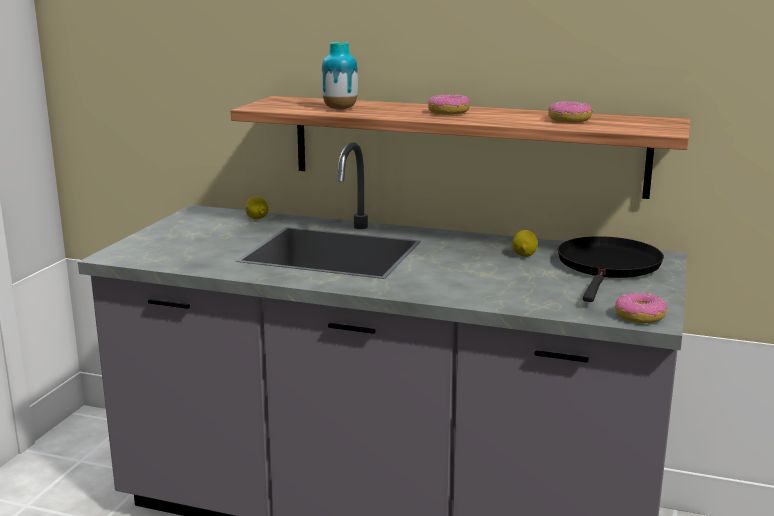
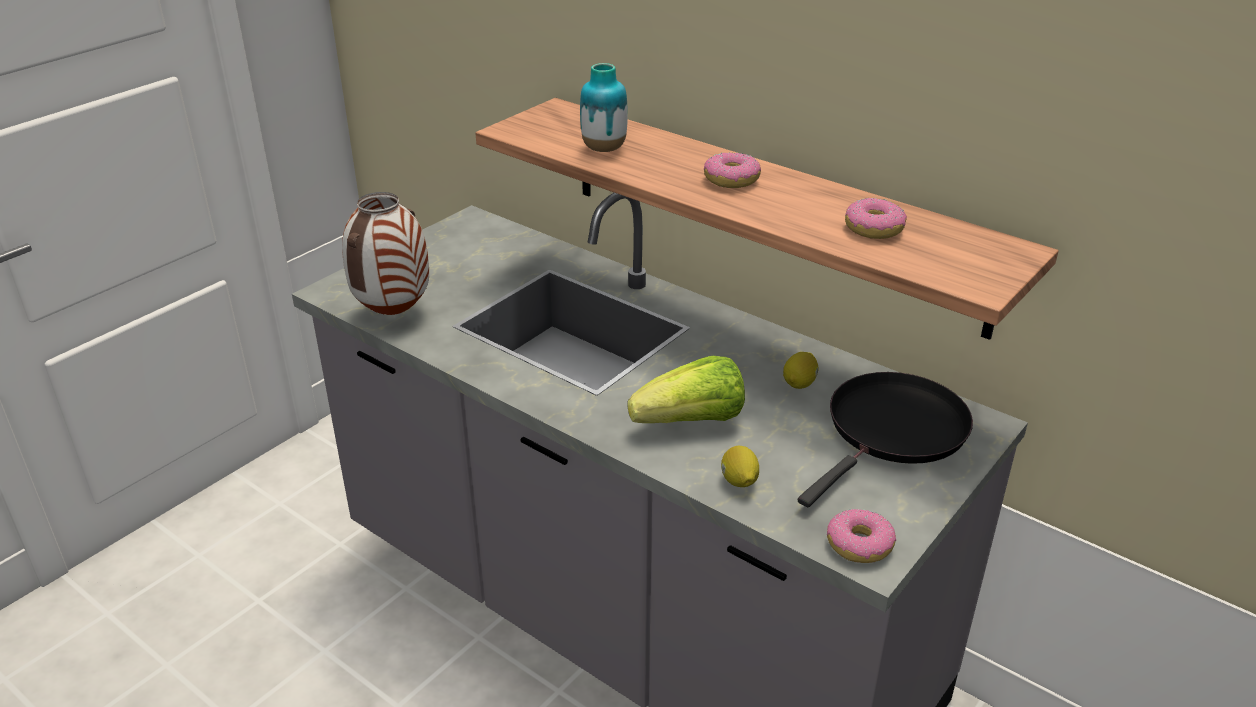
camera: 20 degrees right, 15 degrees up
(179, 260) = (393, 313): none -> vase
(257, 219) = (527, 247): lemon -> lemon (739, 482)
(468, 281) = (692, 422): none -> lettuce

